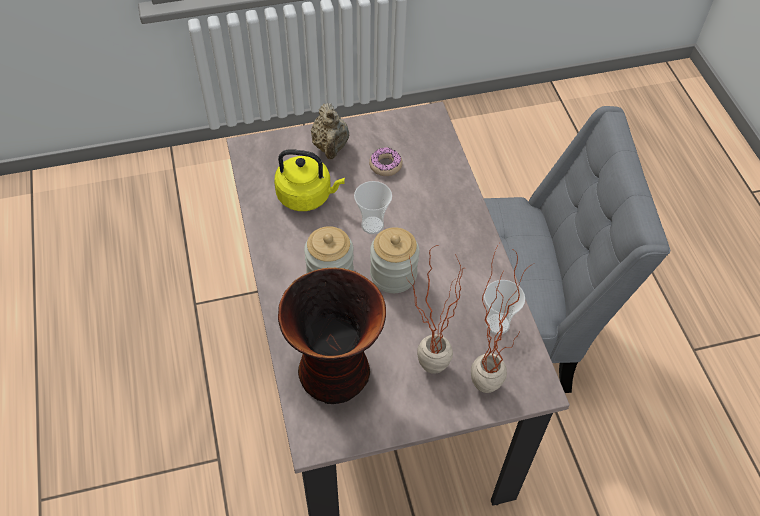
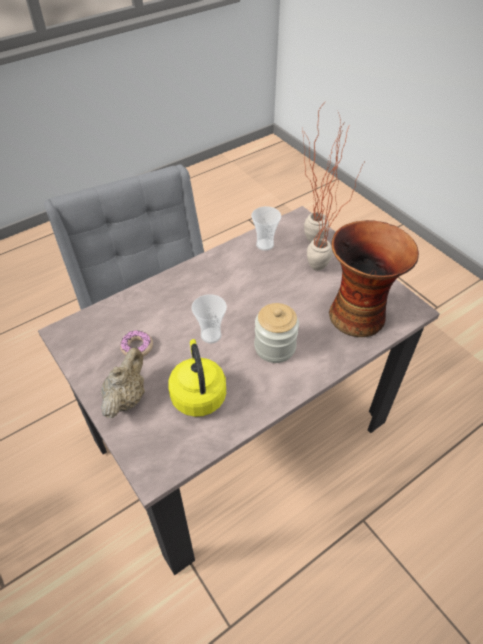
camera: 110 degrees left, 5 degrees down
(330, 147) = (126, 398): beige teapot -> beige teapot turned 45 degrees counterclockwise
(393, 274) = (254, 308): jar -> none

